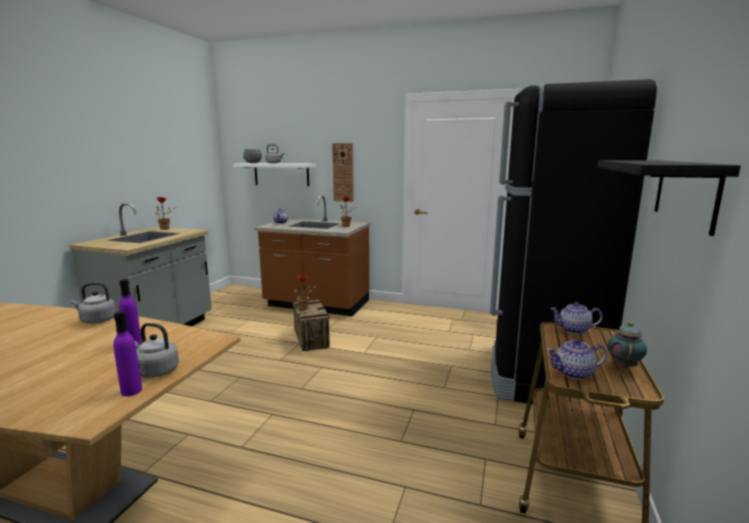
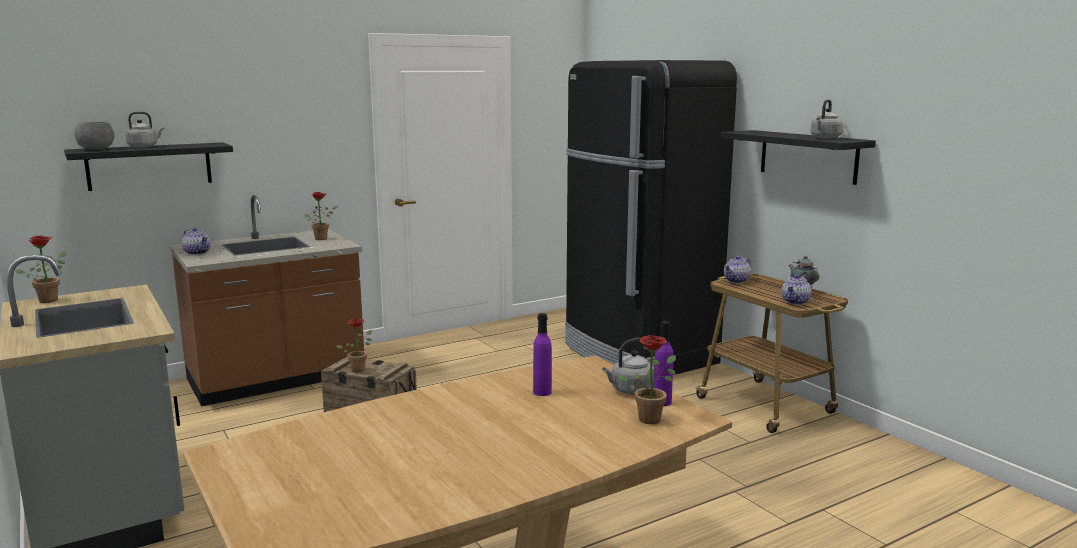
camera: 50 degrees left, 0 degrees up
(86, 397) = (651, 418): none -> potted plant
(97, 320) = (421, 401): grey kettle -> grey kettle (825, 138)
(281, 174) = (149, 166): white shelf -> black shelf
(343, 172) = (276, 154): wall clock -> none

